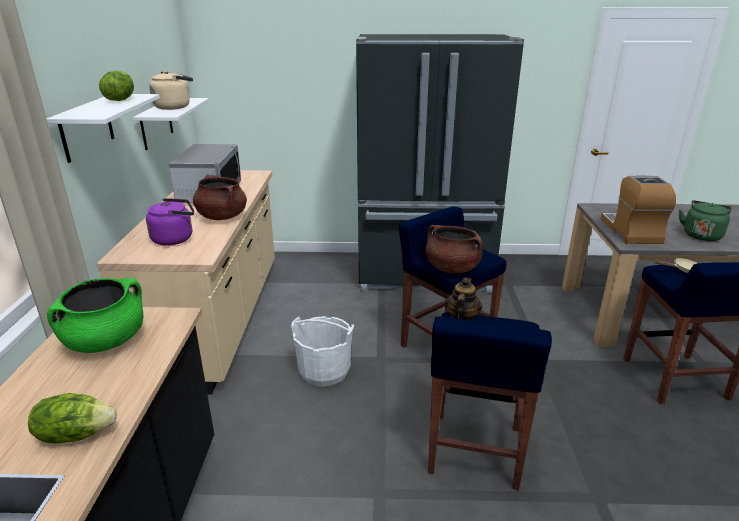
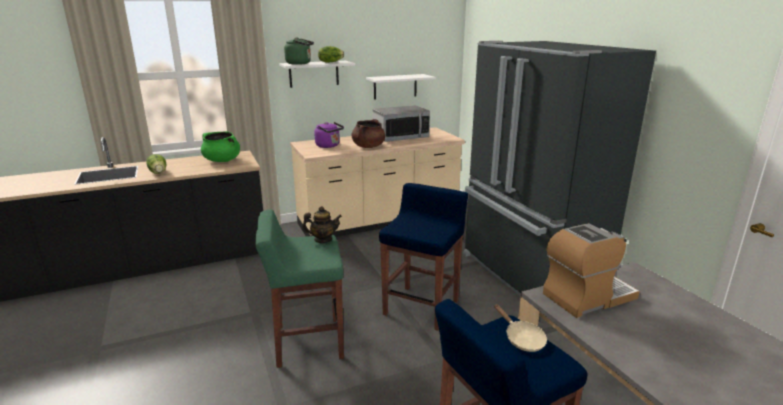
camera: 65 degrees right, 5 degrees down
(174, 107) = (398, 77): beige kettle -> none
(324, 371) = (354, 267): white bucket -> none
(451, 268) = (400, 226): brown cooking pot -> none
(474, 451) = (307, 342): blue stool -> green stool
(701, 235) = (654, 349): green kettle -> green kettle (300, 63)

